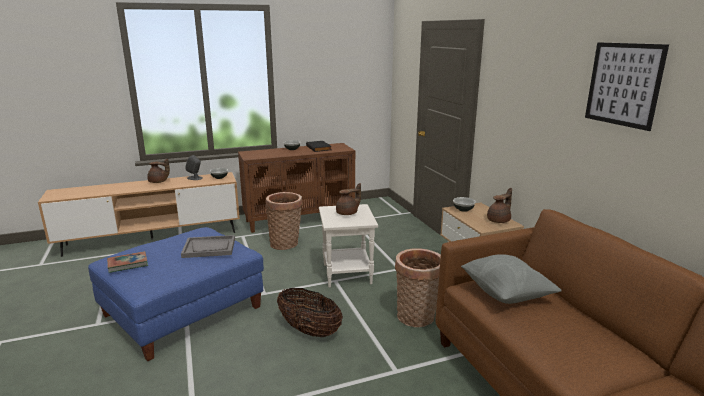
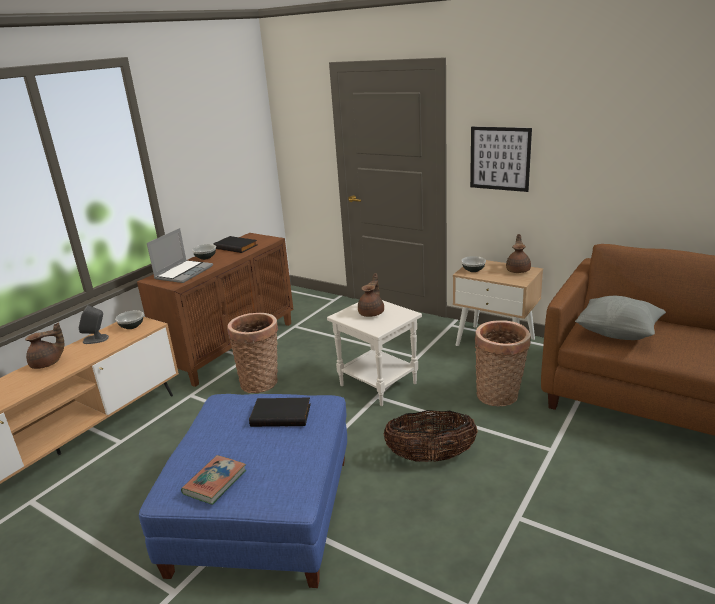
camera: 35 degrees left, 5 degrees up
(209, 248) = (281, 414): grey tray -> black book
(266, 153) = (184, 272): none -> laptop
(623, 84) = (653, 114): picture -> picture (500, 158)

